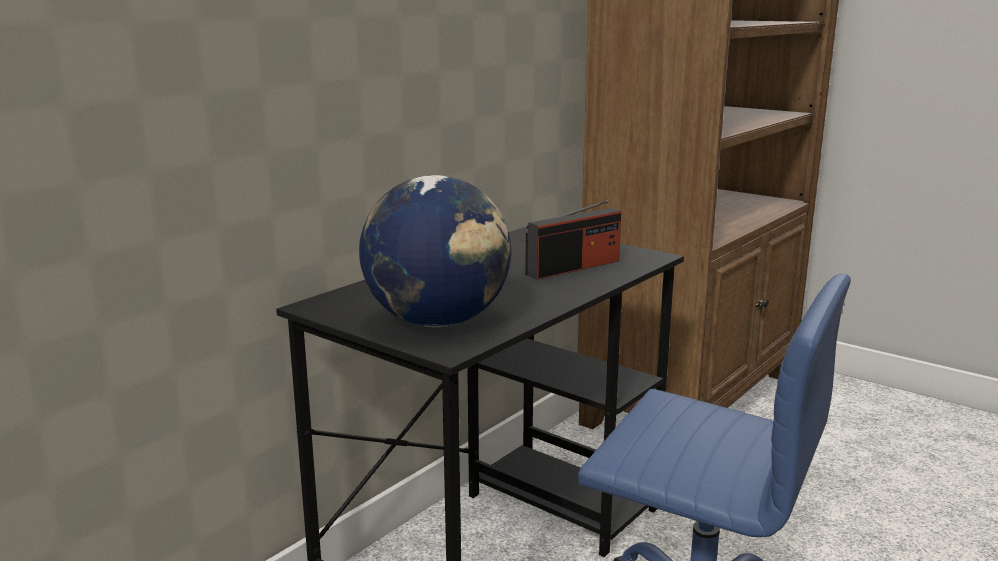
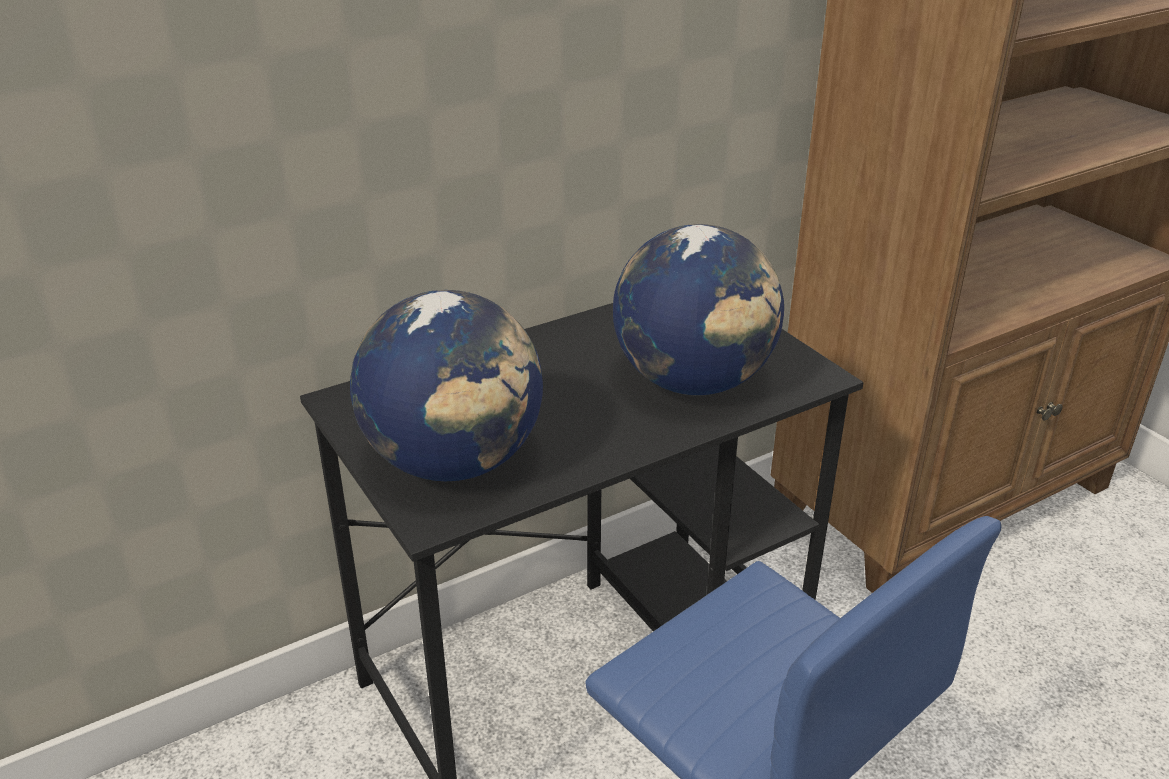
camera: 20 degrees right, 15 degrees up
(573, 267) = (694, 381): radio -> globe

